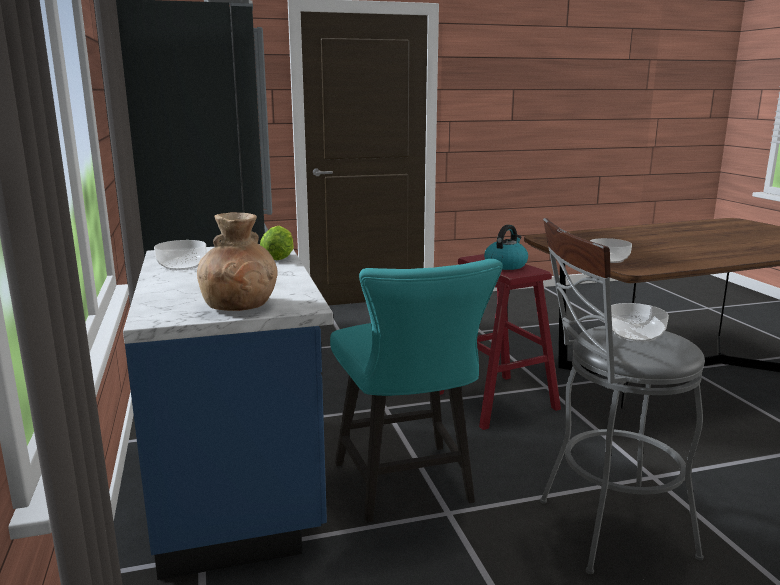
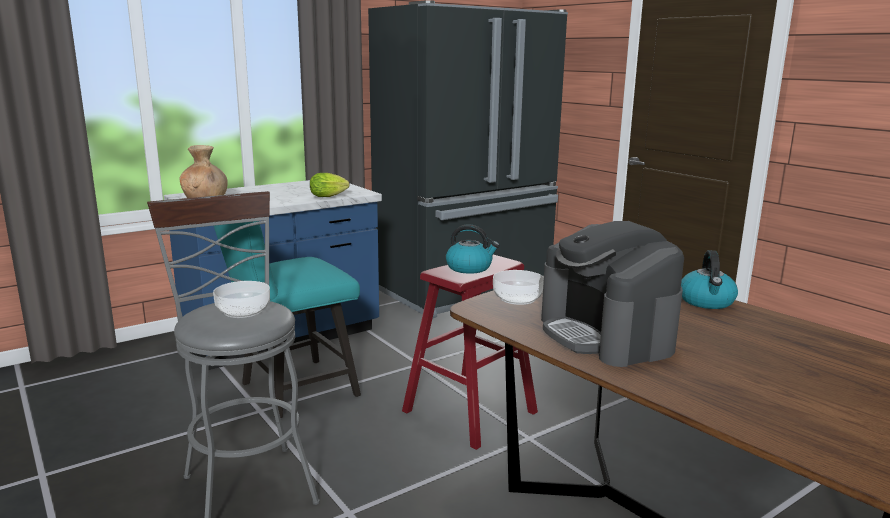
camera: 70 degrees right, 0 degrees up
(181, 266) = (295, 186): bowl -> none
(616, 231) = (707, 302): none -> kettle
(681, 253) = (606, 334): none -> coffee machine

